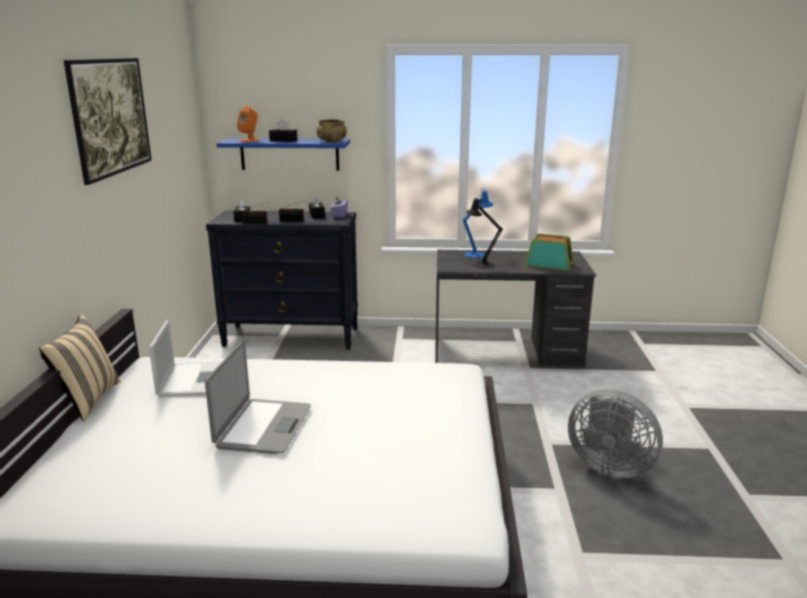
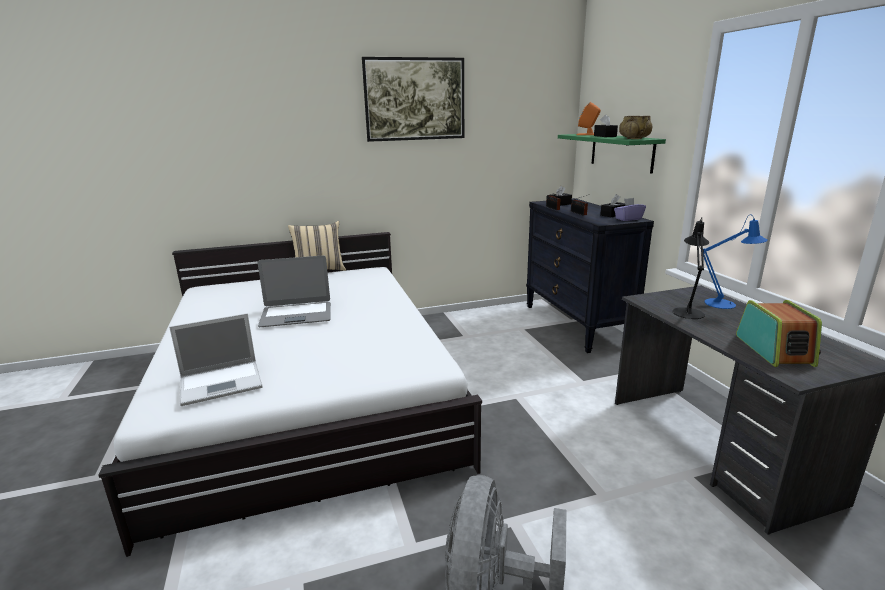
camera: 70 degrees right, 0 degrees up
(191, 379) = (357, 283): laptop -> laptop (223, 382)
(289, 154) = (621, 152): blue shelf -> green shelf

